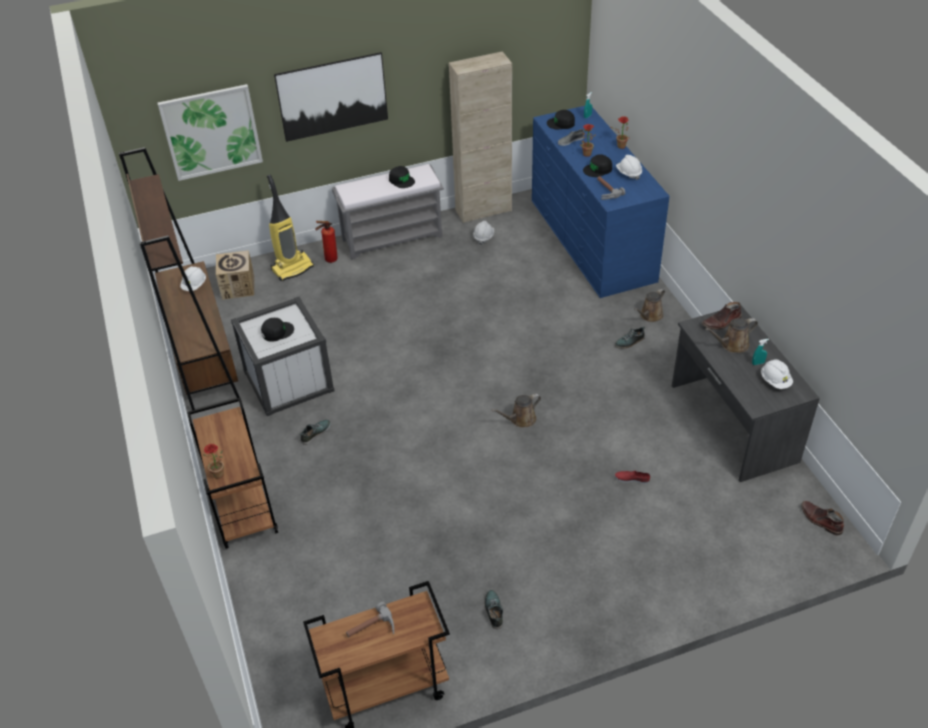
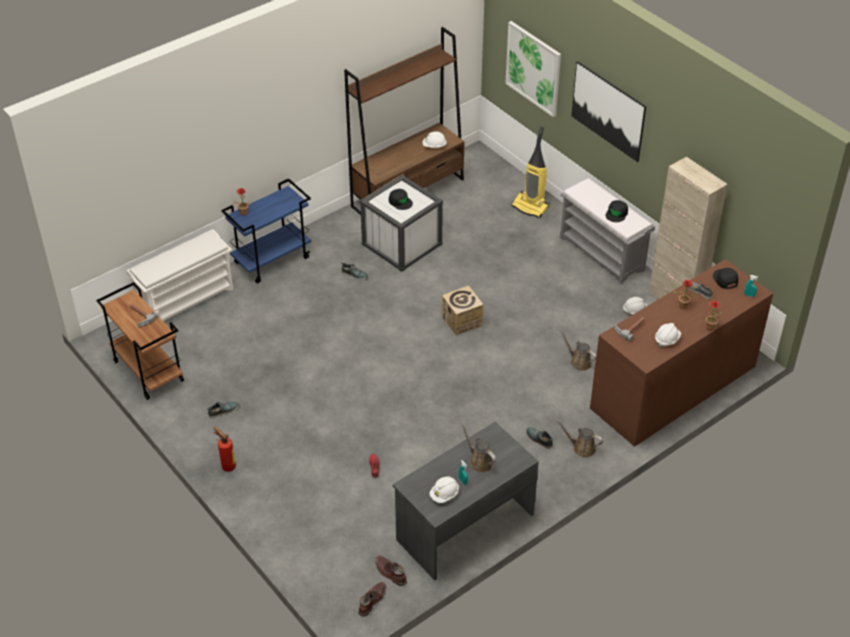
camera: 70 degrees right, 0 degrees up
(238, 287) = (493, 185): cardboard box -> cardboard box (462, 321)
(242, 508) = (272, 260): brown cart -> blue cart
(266, 619) = (186, 299): none -> white shoe rack
(329, 260) = (552, 224): fire extinguisher -> fire extinguisher (227, 466)
(521, 420) = (413, 386): brown watering can -> brown watering can (579, 361)
(592, 240) = (673, 387): blue dresser -> brown dresser
(598, 169) = (661, 318): black cap -> none
(721, 322) = (507, 450): brown boot -> brown boot (390, 572)

